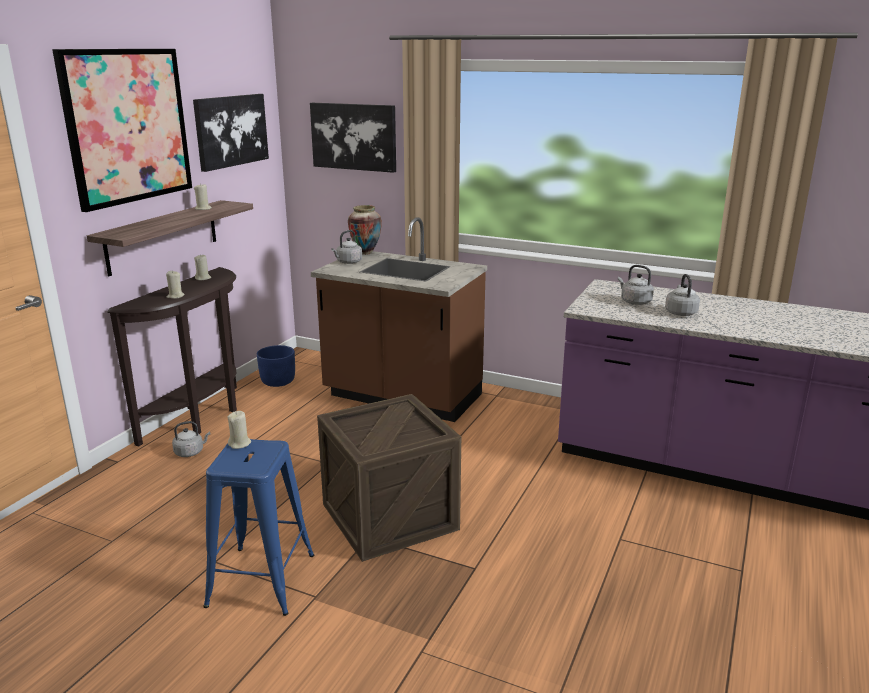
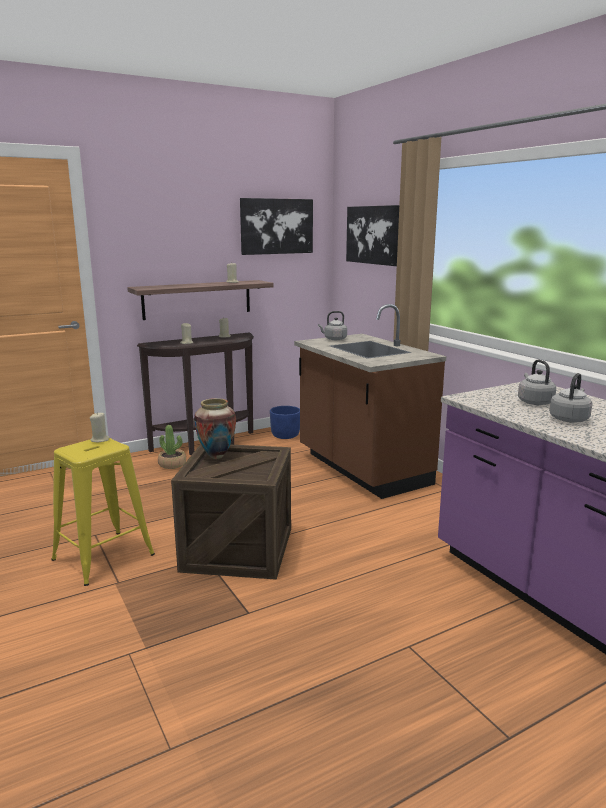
camera: 35 degrees right, 5 degrees down
(127, 126) = (174, 212): picture -> none
(191, 452) = (172, 464): grey kettle -> potted plant
(261, 580) = (103, 557): blue stool -> yellow stool
(365, 253) = (360, 336): vase -> vase (216, 456)

